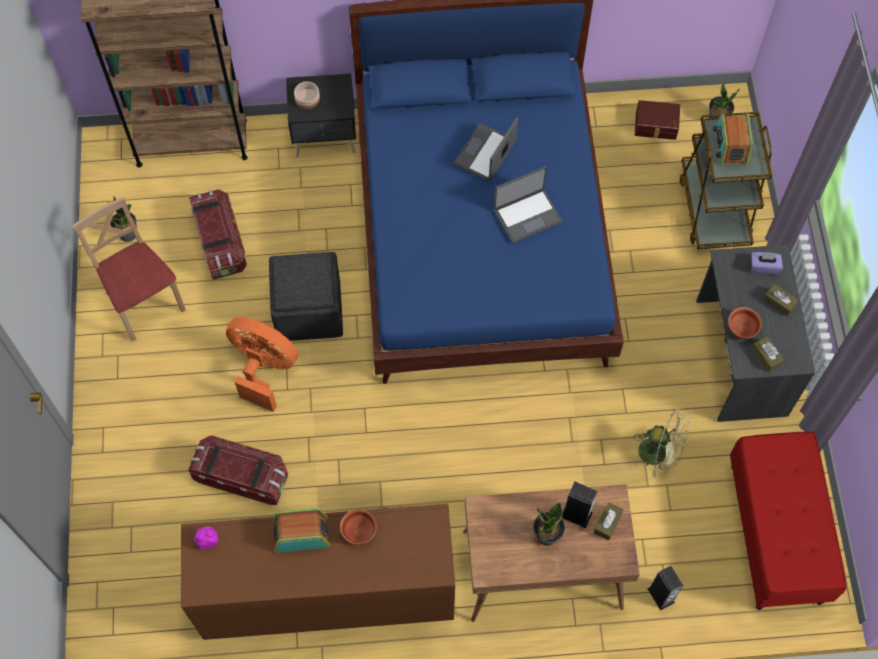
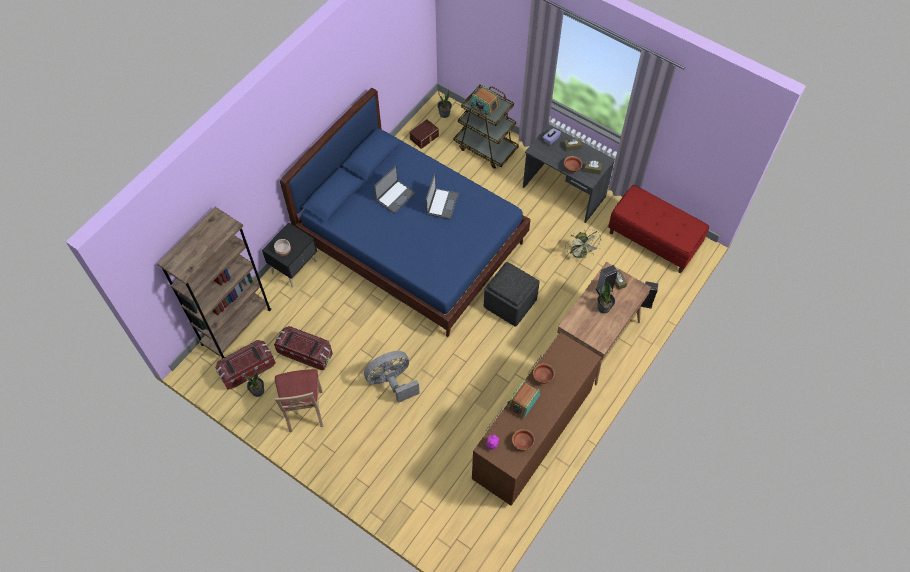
camera: 50 degrees left, 5 degrees down
(144, 302) = (304, 410): beige chair -> beige chair turned 105 degrees counterclockwise
(239, 577) = (522, 443): none -> bowl
(242, 477) = (440, 431): storage box -> storage box (247, 369)
(263, 368) = (392, 381): orange fan -> grey fan
(309, 309) = (380, 340): grey ottoman -> grey ottoman (510, 302)
(486, 154) = (395, 196): laptop -> laptop turned 120 degrees counterclockwise
(659, 453) = (580, 254): green fan -> green fan turned 105 degrees clockwise

